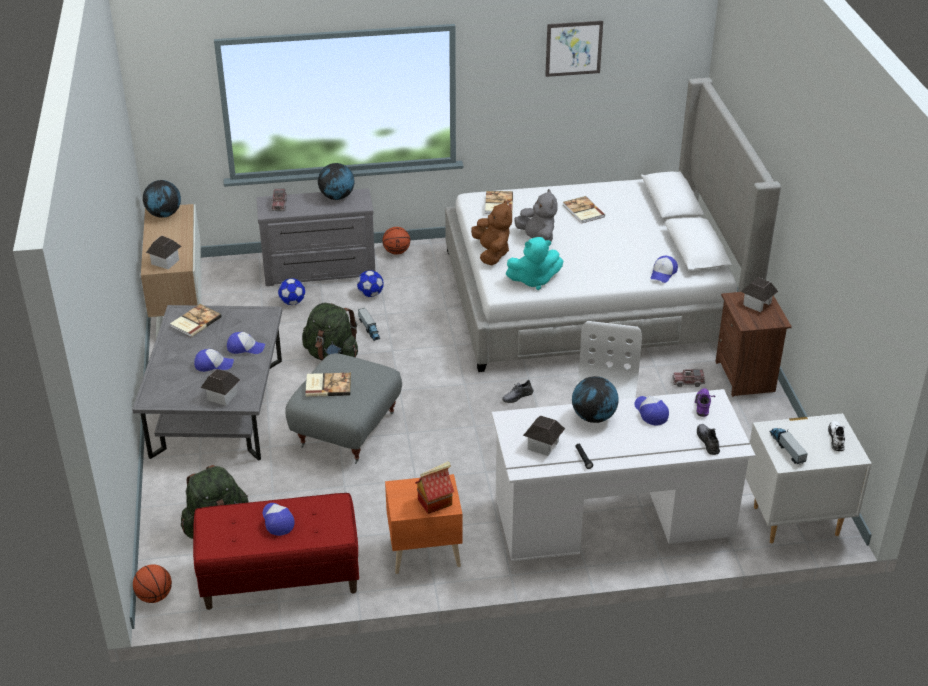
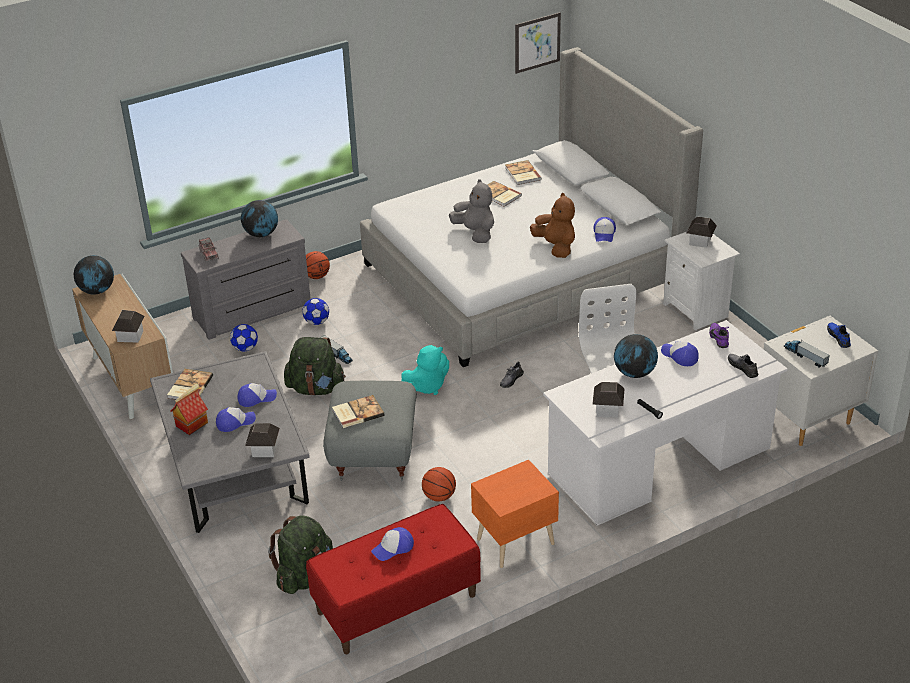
camera: 20 degrees left, 0 degrees up
(154, 596) = (287, 659): basketball -> basketball (439, 496)
(277, 521) = (393, 548): cap -> cap turned 75 degrees counterclockwise
(435, 501) = (528, 488): toy house -> toy house (192, 424)
(492, 253) = (441, 252): brown plush toy -> brown plush toy (555, 247)
(498, 204) = (418, 206): book -> book (522, 174)
(534, 280) = (495, 267): turquoise plush toy -> turquoise plush toy (427, 386)
(573, 48) = (454, 43): picture -> picture (537, 42)
(688, 382) = (651, 328): toy truck -> none
(746, 376) = (696, 310): brown nightstand -> white nightstand
(836, 438) = (838, 337): white shoe -> blue shoe

